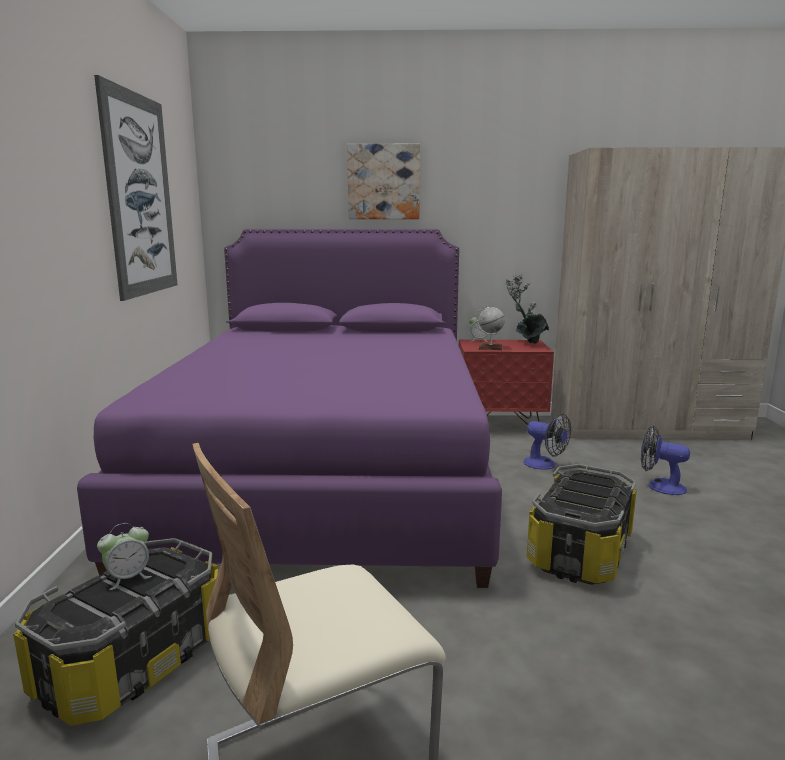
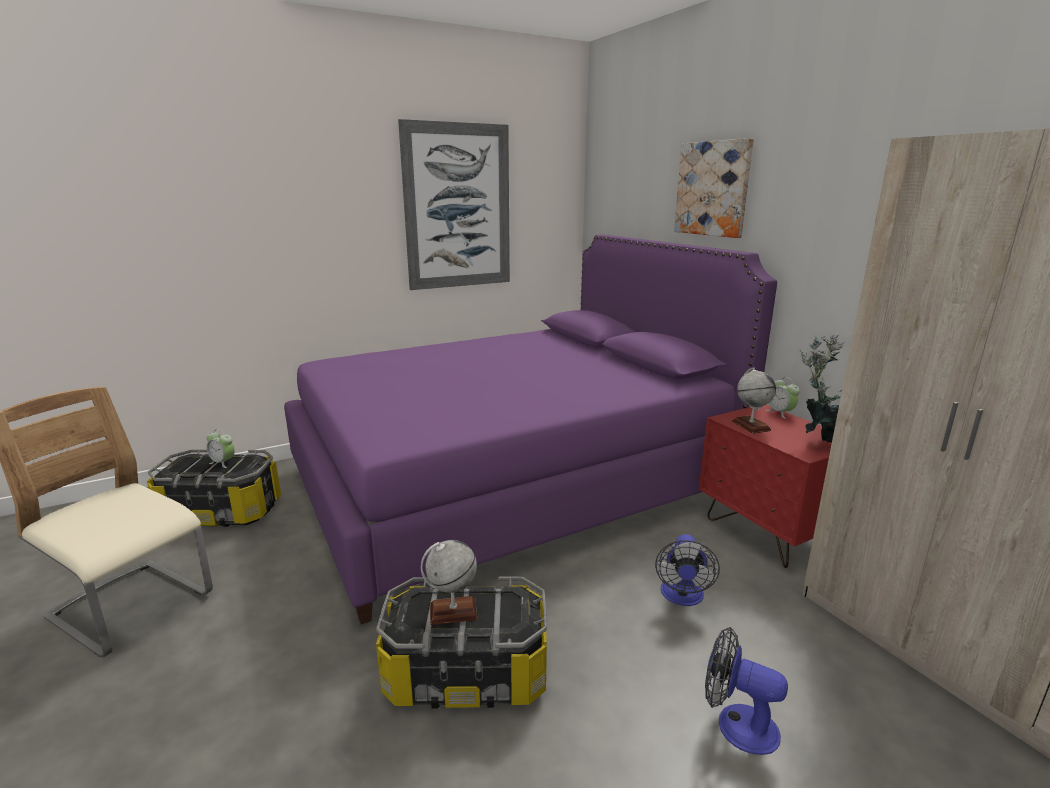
camera: 60 degrees right, 5 degrees up
(585, 496) = (453, 611): none -> globe
(659, 486) = (736, 724): fan -> fan turned 60 degrees counterclockwise

